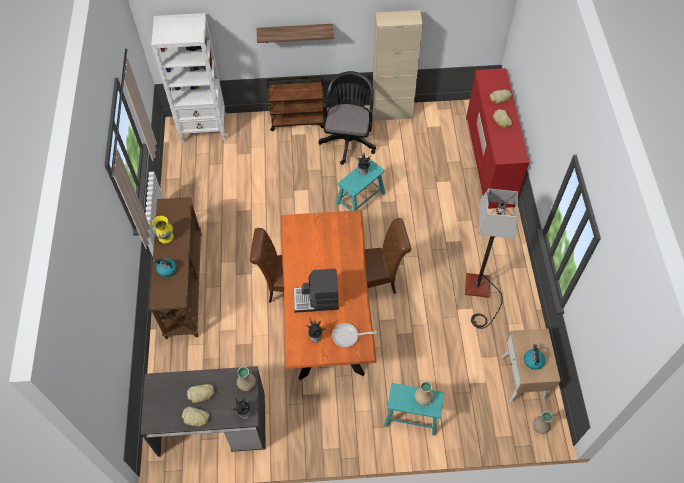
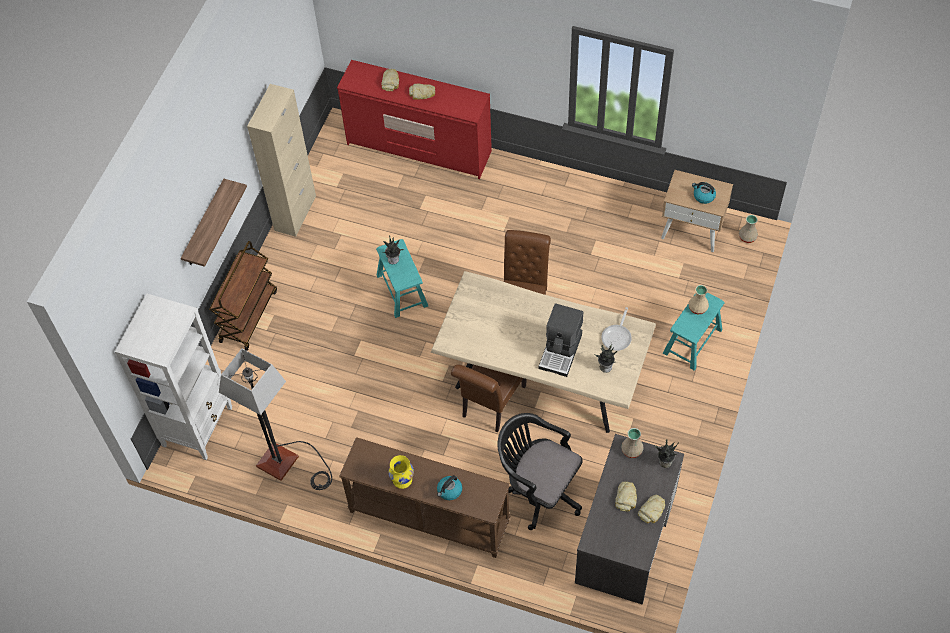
camera: 65 degrees left, 0 degrees up
(327, 316) = (542, 378): orange dining table -> beige dining table
(349, 139) = (309, 271): black office chair -> black office chair (538, 489)
(479, 293) = (581, 226): floor lamp -> floor lamp (288, 464)

